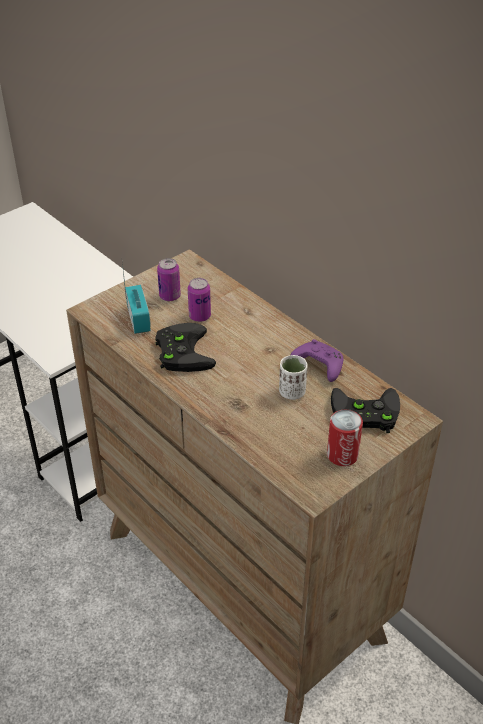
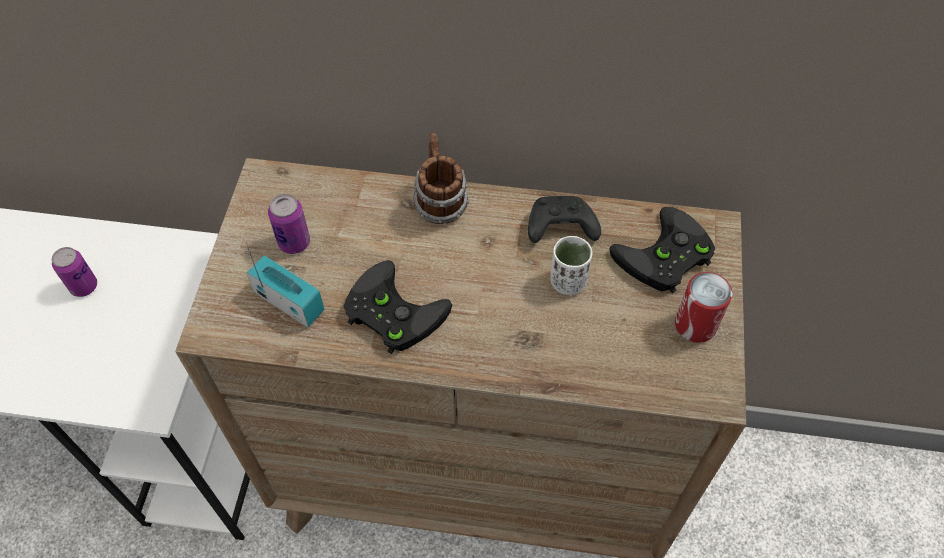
camera: 40 degrees left, 15 degrees up
(199, 316) = (361, 248): can -> can (84, 286)
(264, 319) = (439, 203): none -> mug
(318, 366) = (559, 228): purple game controller -> black game controller

